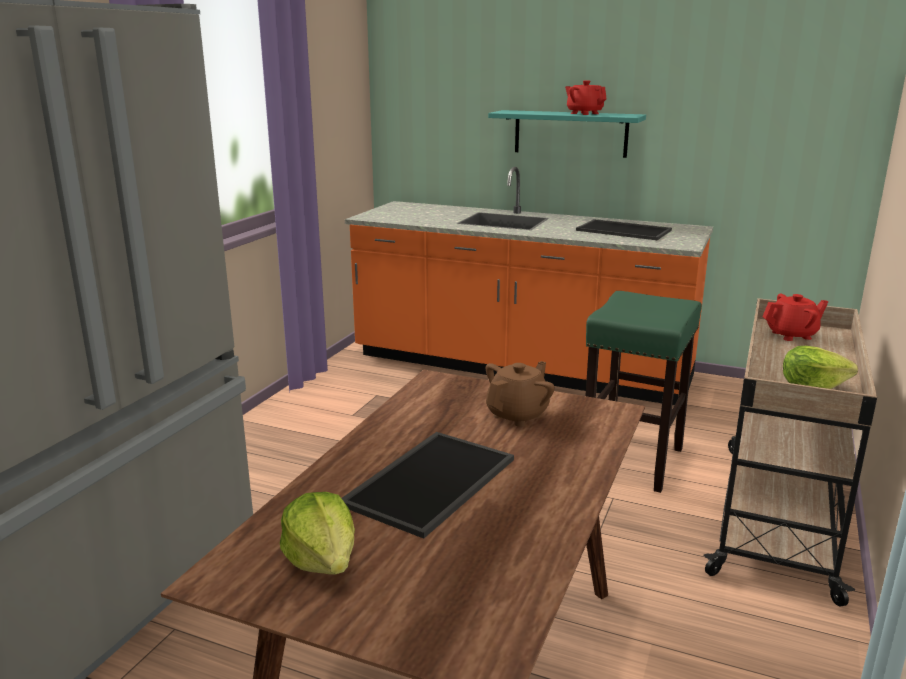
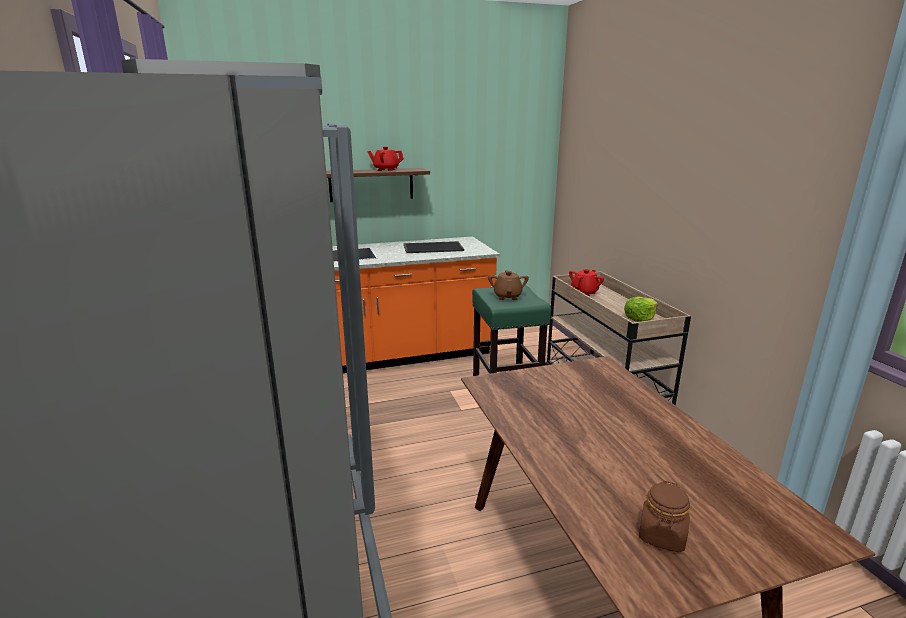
camera: 40 degrees left, 0 degrees up
(323, 559) = (662, 535): lettuce -> brown jar
(429, 480) = (607, 450): tray -> none
(518, 415) = (568, 386): brown teapot -> brown teapot (507, 296)
(570, 133) = (371, 184): turquoise shelf -> brown shelf

